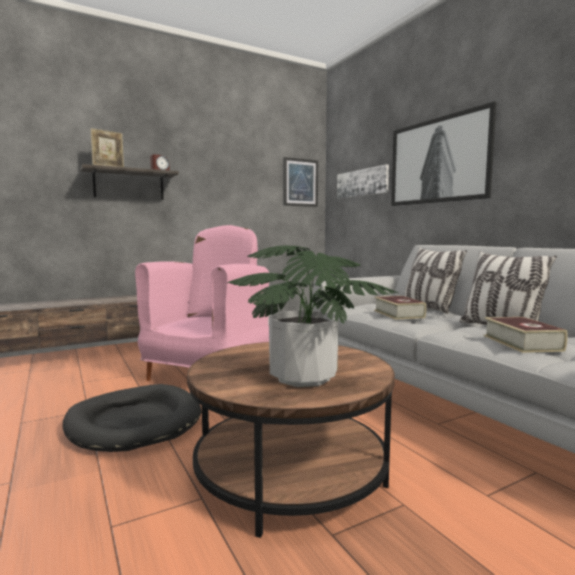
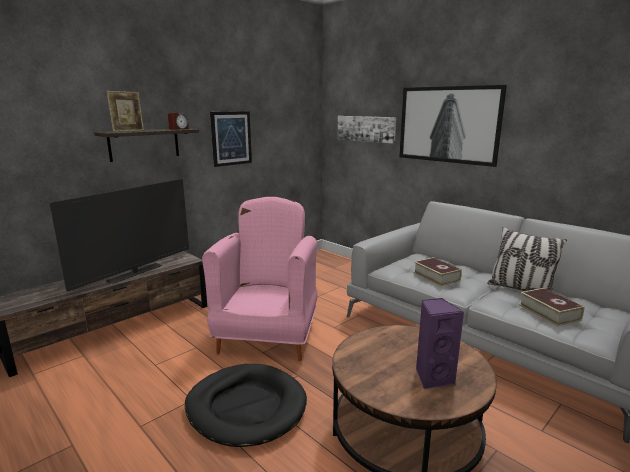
camera: 15 degrees left, 10 degrees up
(99, 301) = (135, 273): none -> television
(300, 182) = (301, 122): picture -> picture (231, 138)
(303, 377) = (433, 378): potted plant -> purple speaker
(428, 308) = (451, 264): pillow -> none

